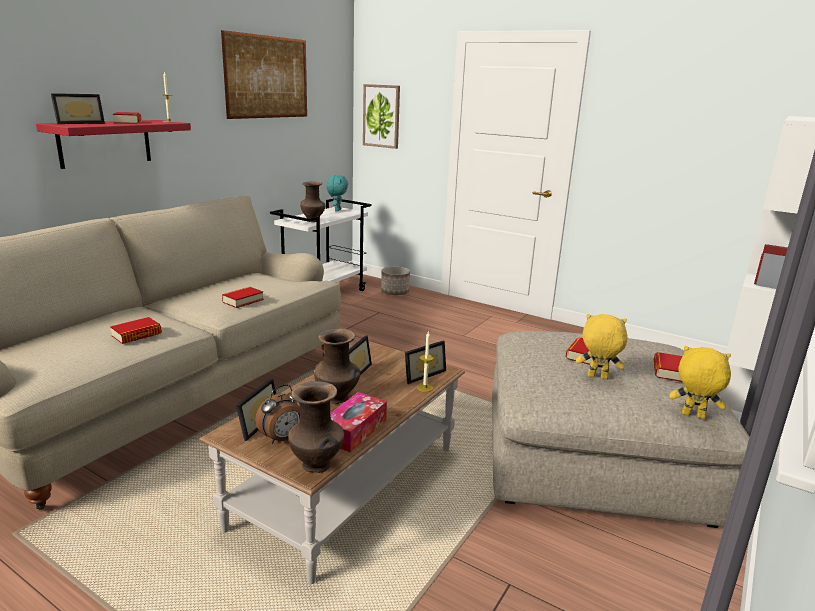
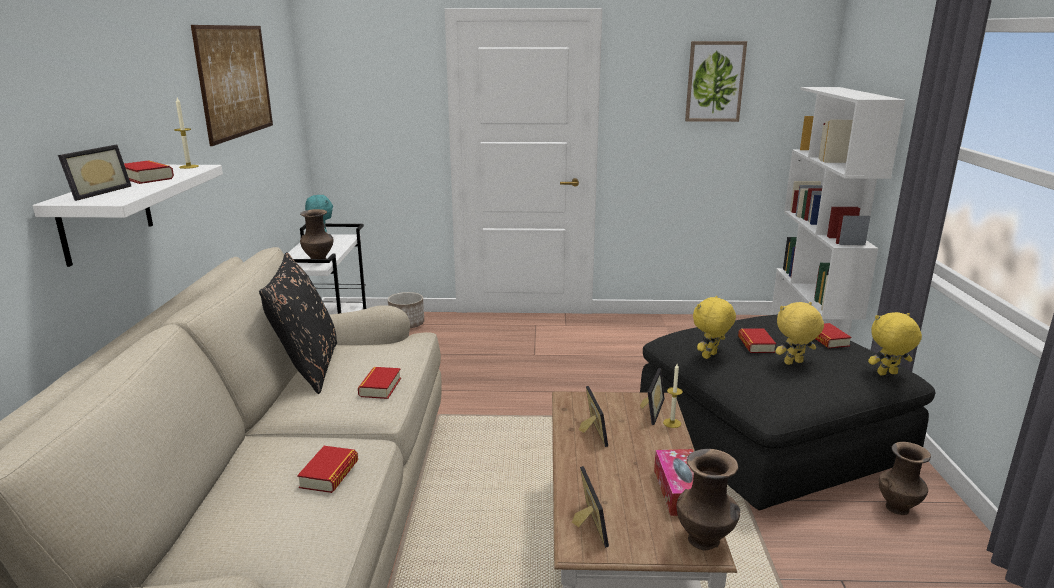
camera: 30 degrees left, 0 degrees up
(105, 143) = (106, 213): red shelf -> white shelf
(224, 280) = (308, 368): none -> black pillow
(282, 439) = (635, 529): alarm clock -> none
(338, 399) = (618, 465): brown vase -> brown vase (898, 508)
(381, 116) = (348, 112): picture -> picture (714, 81)
(529, 352) = (710, 356): none -> yellow plush toy
(592, 456) = (769, 438): beige ottoman -> black ottoman

